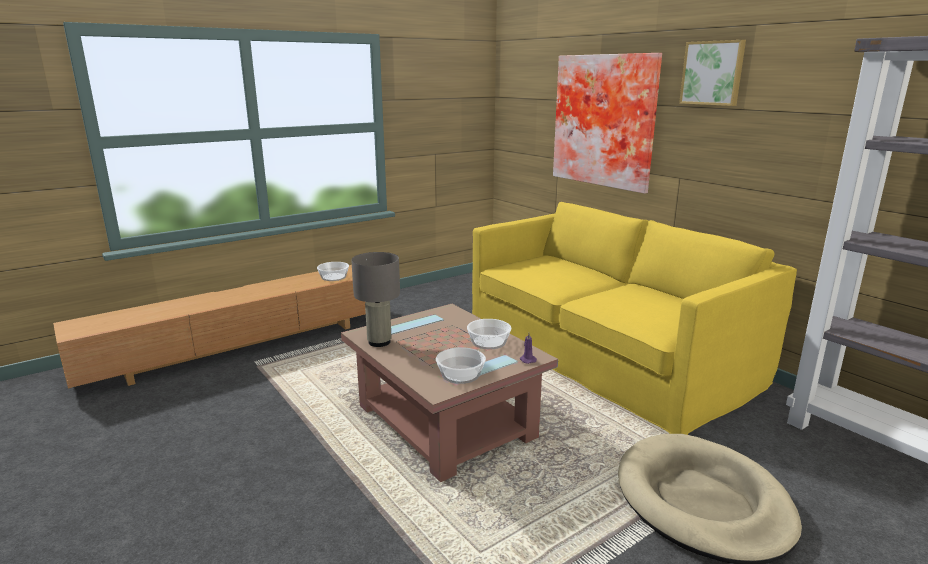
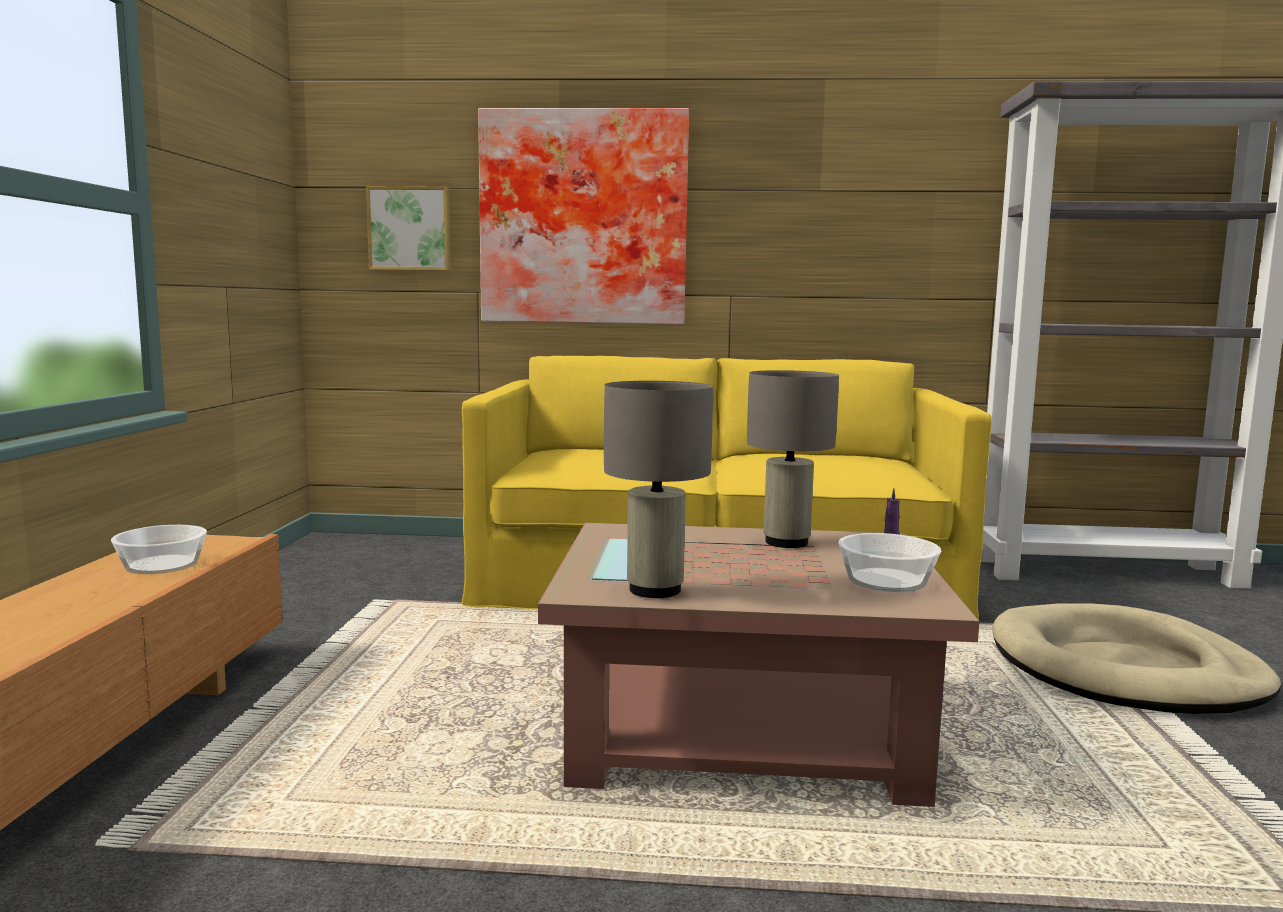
camera: 50 degrees left, 10 degrees down
(488, 342) = (786, 543): bowl -> grey table lamp
(713, 73) = (771, 141): picture -> picture (410, 229)

